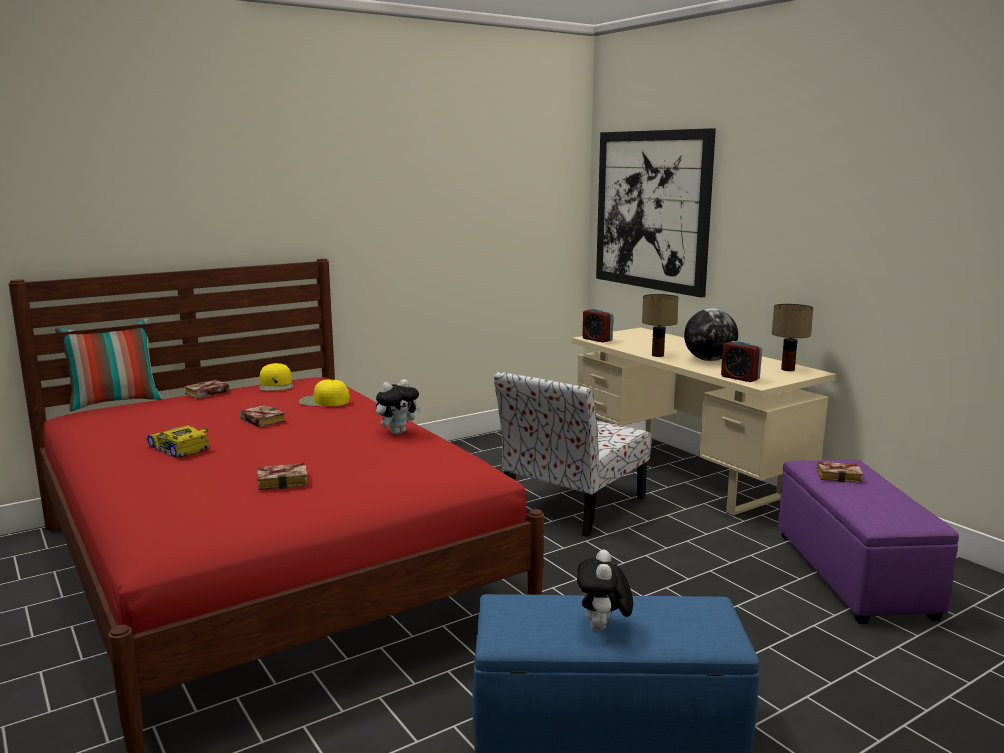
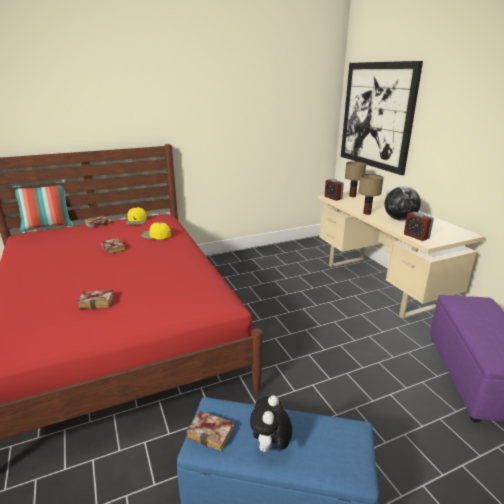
camera: 10 degrees right, 10 degrees up
(178, 448) = (54, 267): toy car -> none
(397, 432) = (186, 263): plush toy -> none
(572, 506) = (304, 301): chair -> none
(788, 369) = (451, 231): table lamp -> table lamp (353, 196)
(840, 476) = (475, 313): book -> book (212, 433)

